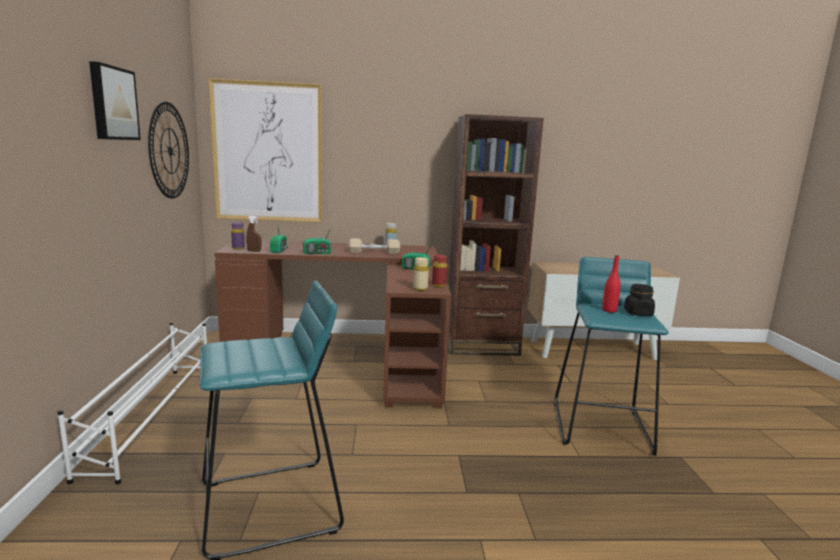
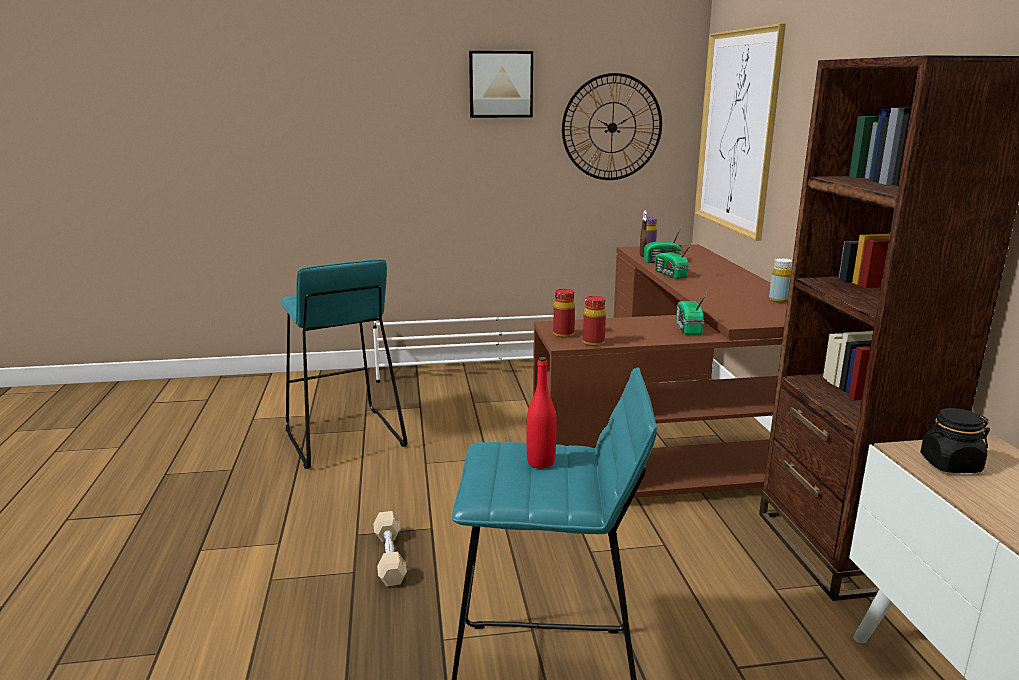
camera: 85 degrees right, 5 degrees up
(374, 252) = (718, 295): beige dumbbell -> beige dumbbell (390, 557)
(420, 289) = (563, 334): beige bottle -> red bottle
(638, 313) = (535, 490): black jar -> black jar (950, 464)

